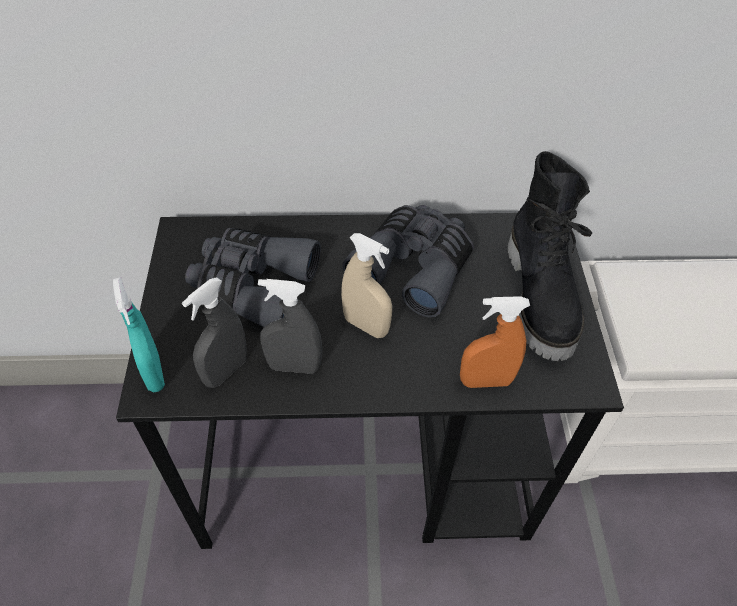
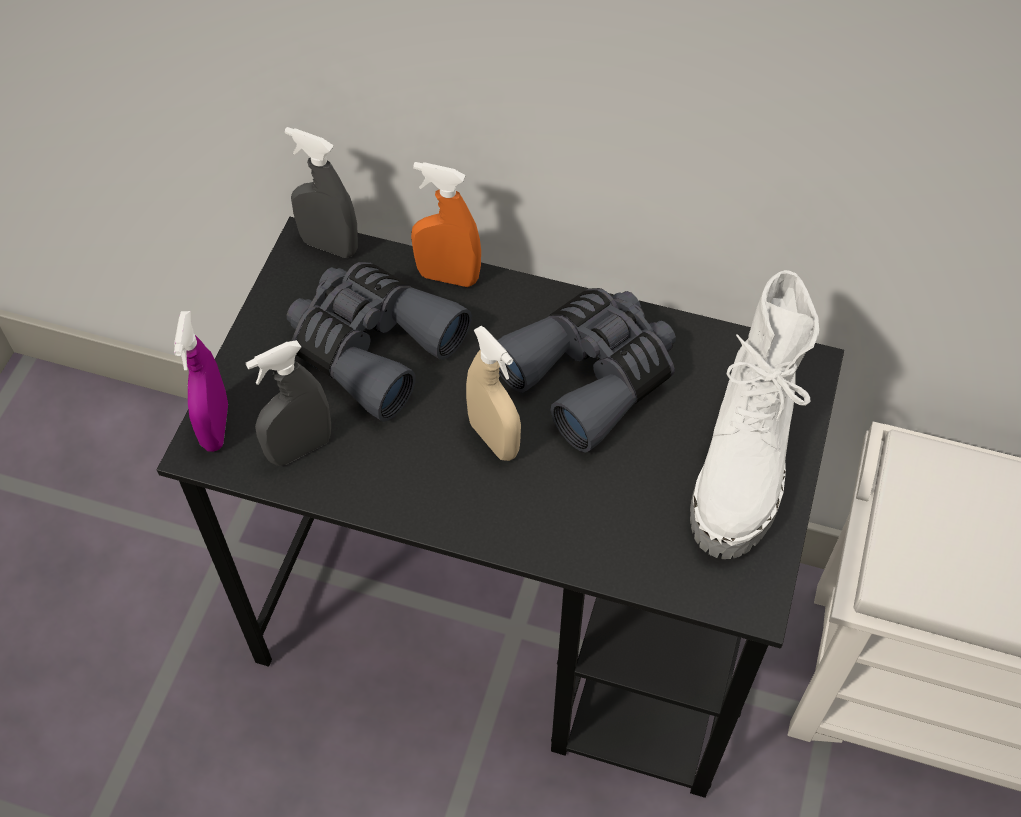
camera: 20 degrees right, 5 degrees up
(154, 373) = (216, 426): turquoise spray bottle -> purple spray bottle
(294, 366) = (383, 466): grey spray bottle -> grey spray bottle (329, 246)
(485, 381) = (616, 556): orange spray bottle -> orange spray bottle (448, 277)
(541, 297) = (745, 464): black boot -> white boot

